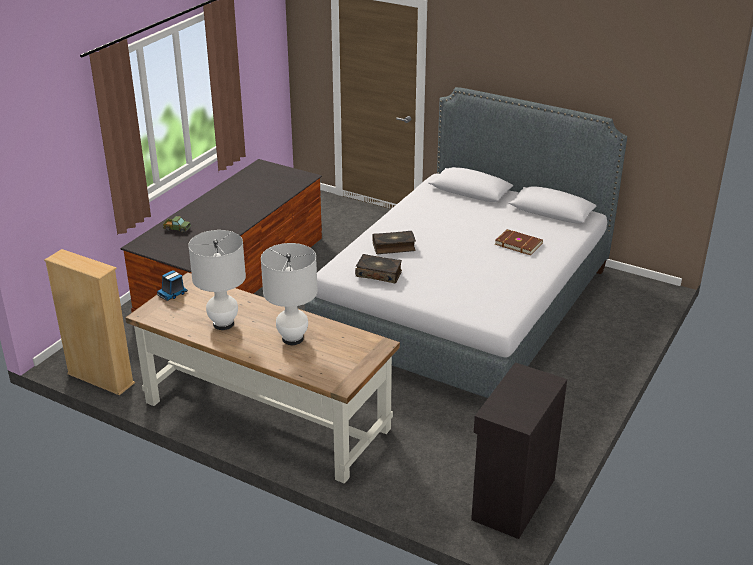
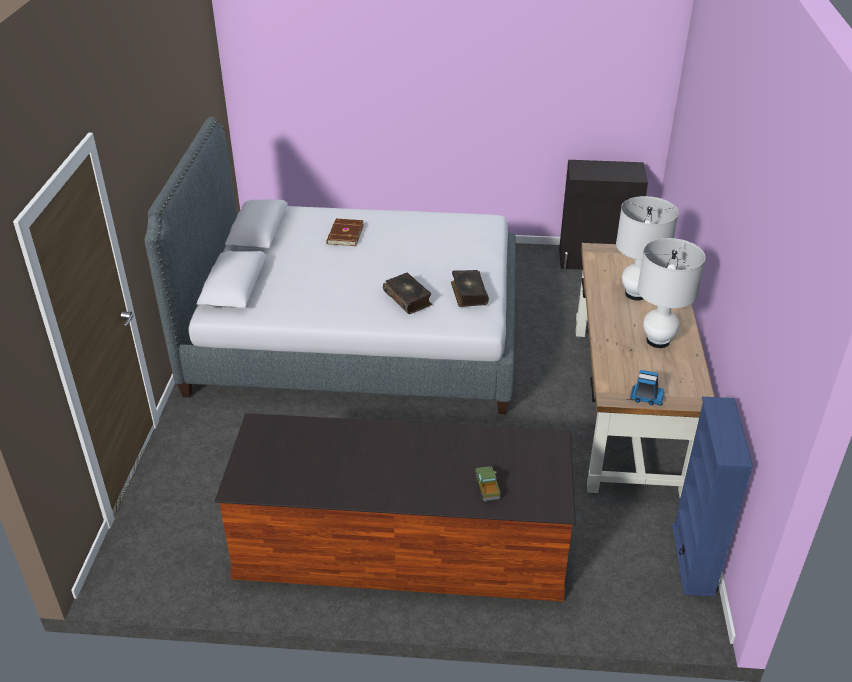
camera: 115 degrees left, 5 degrees up
(101, 379) = (693, 559): beige bookcase -> blue bookcase

